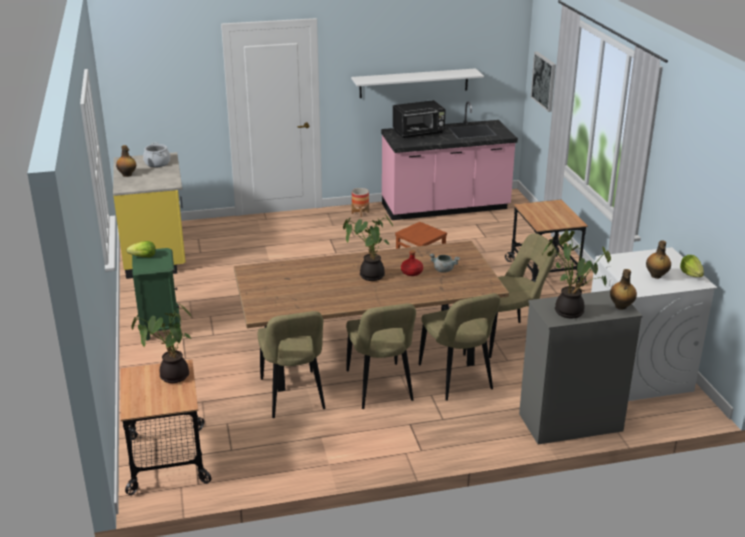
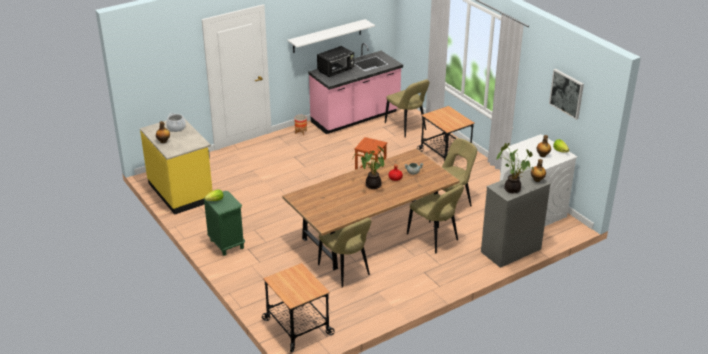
camera: 20 degrees left, 5 degrees up
(171, 376) = (298, 276): potted plant -> none
(380, 388) = (393, 254): beige chair -> beige chair (406, 127)
(544, 81) = (415, 23): picture -> picture (567, 93)

